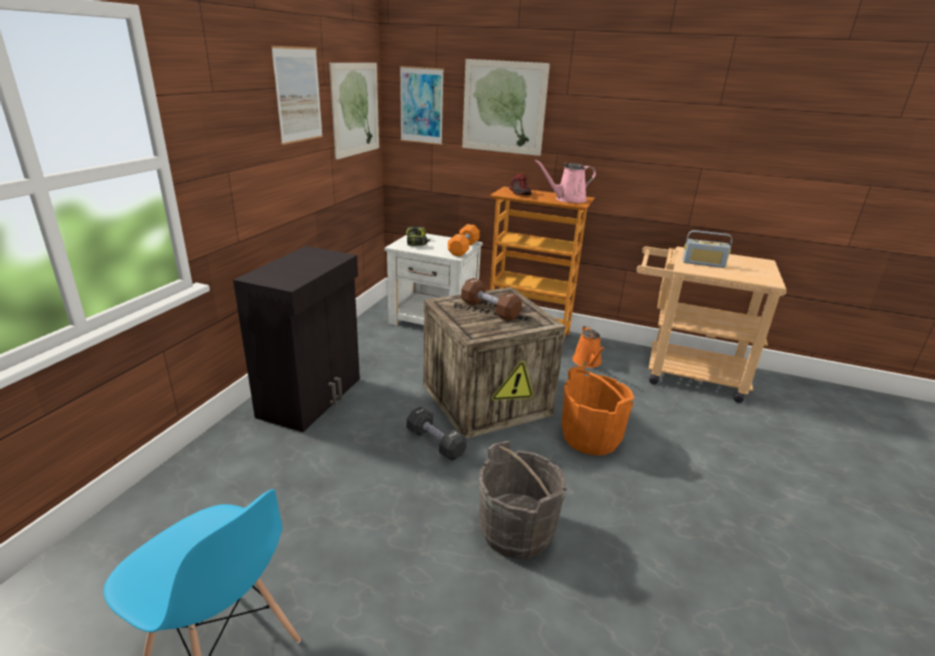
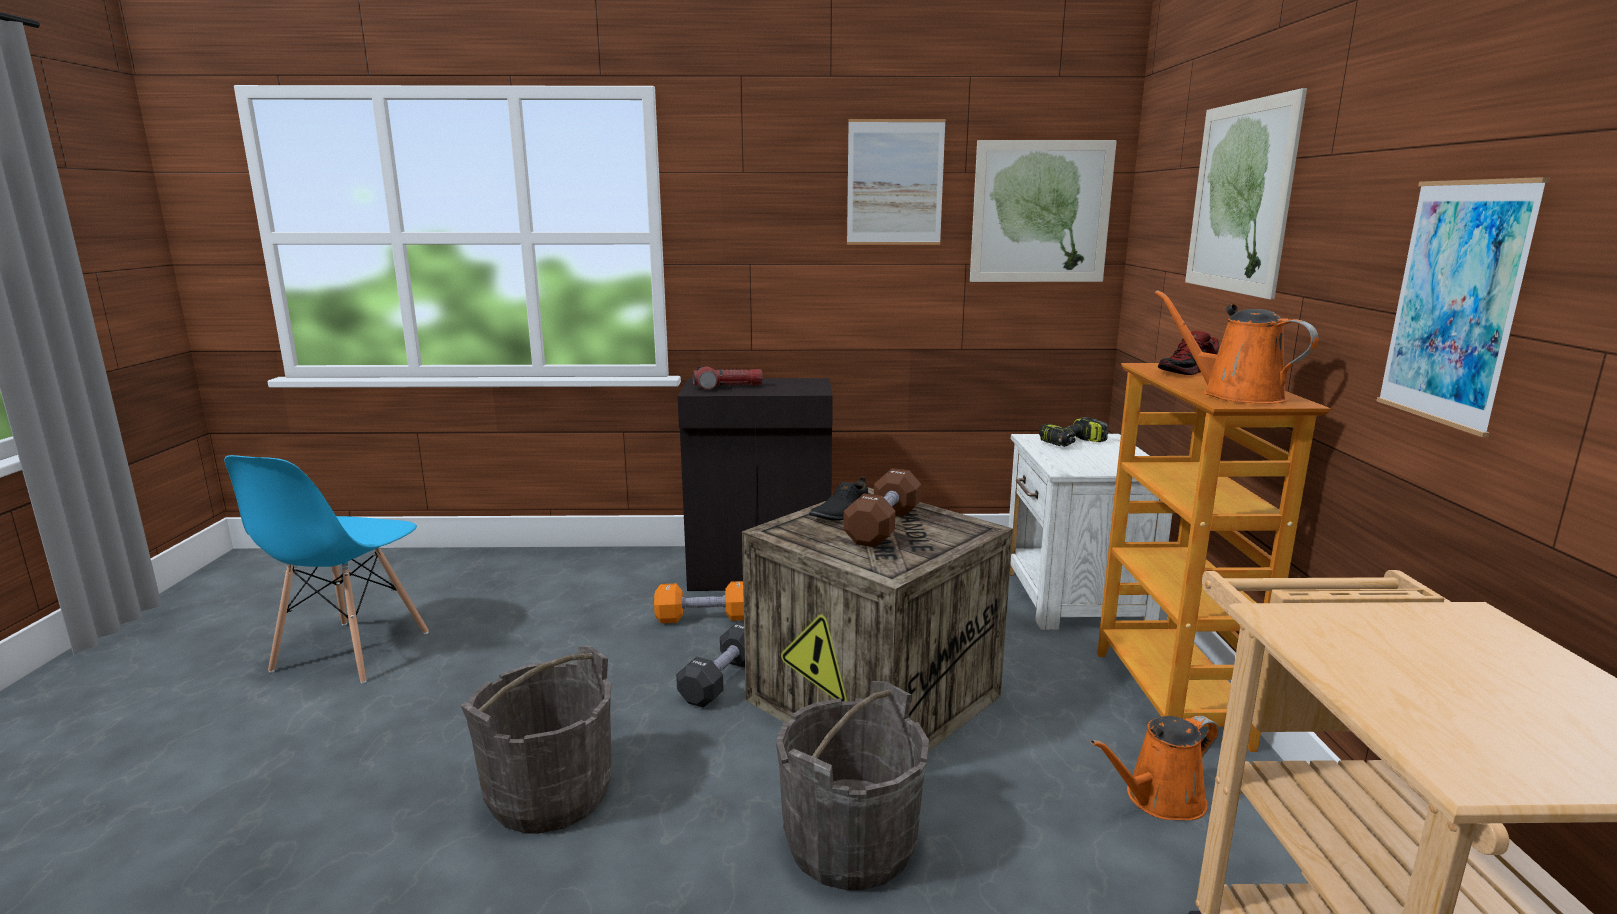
camera: 70 degrees right, 10 degrees down
(289, 273) = (728, 387): none -> flashlight
(421, 105) = (1159, 207): picture -> picture (1455, 303)
(462, 314) = (840, 513): none -> black shoe
(463, 249) = (1110, 470): orange dumbbell -> orange dumbbell (704, 618)
(567, 199) = (1235, 395): pink watering can -> orange watering can
(590, 437) = (851, 844): orange bucket -> grey bucket
(703, 263) = (1388, 641): radio -> none

